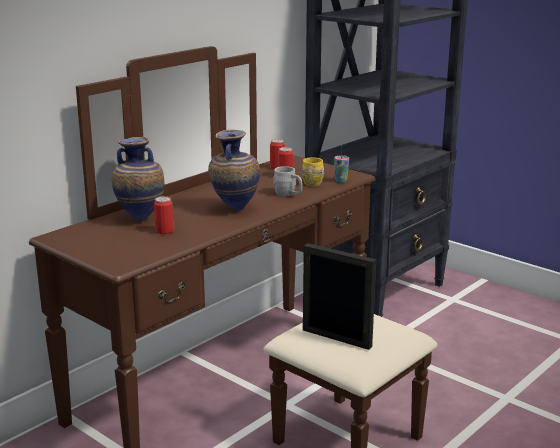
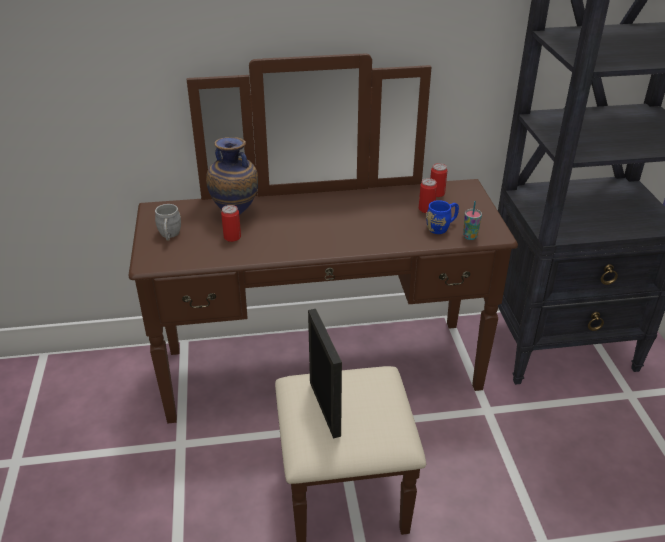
camera: 40 degrees right, 15 degrees up
(234, 209) = (320, 235): vase -> none
(288, 194) = (393, 235): grey mug -> grey mug (169, 236)
(314, 182) = (442, 227): yellow mug -> blue mug

